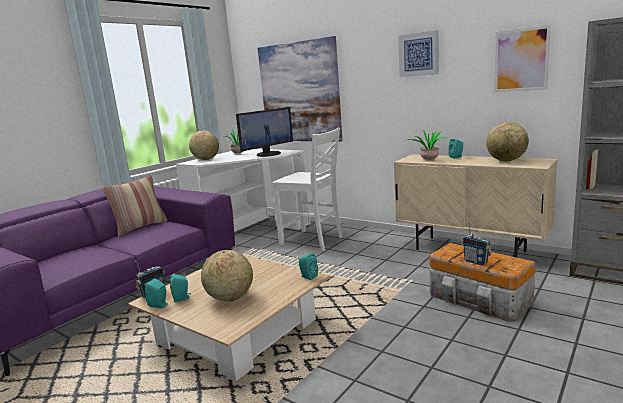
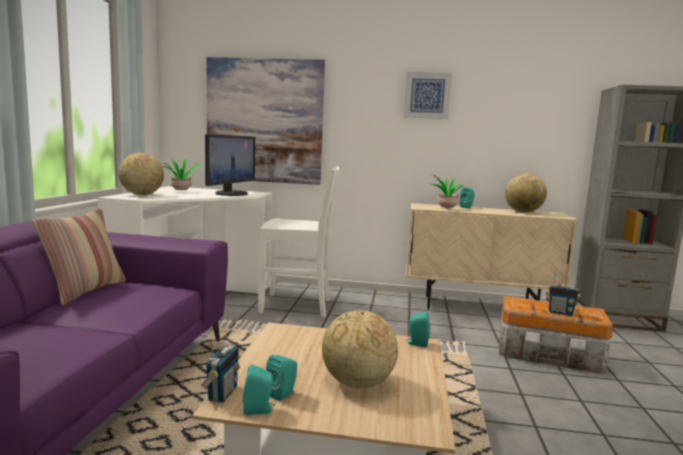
camera: 30 degrees left, 5 degrees down
(521, 60) = (533, 115): picture -> none

